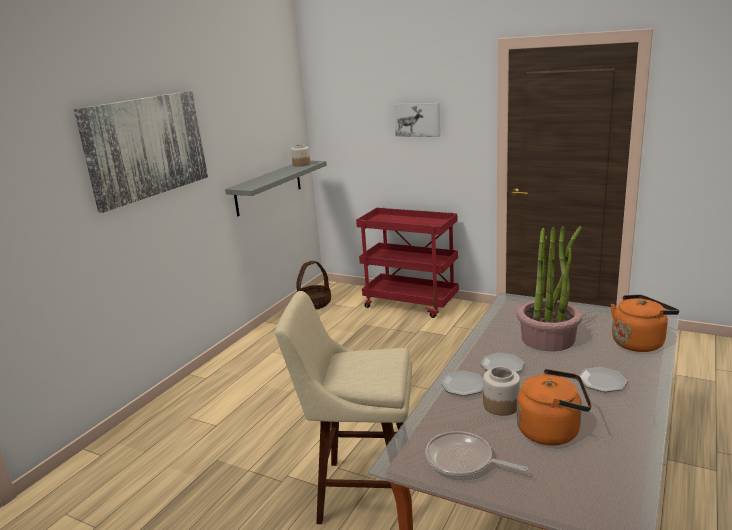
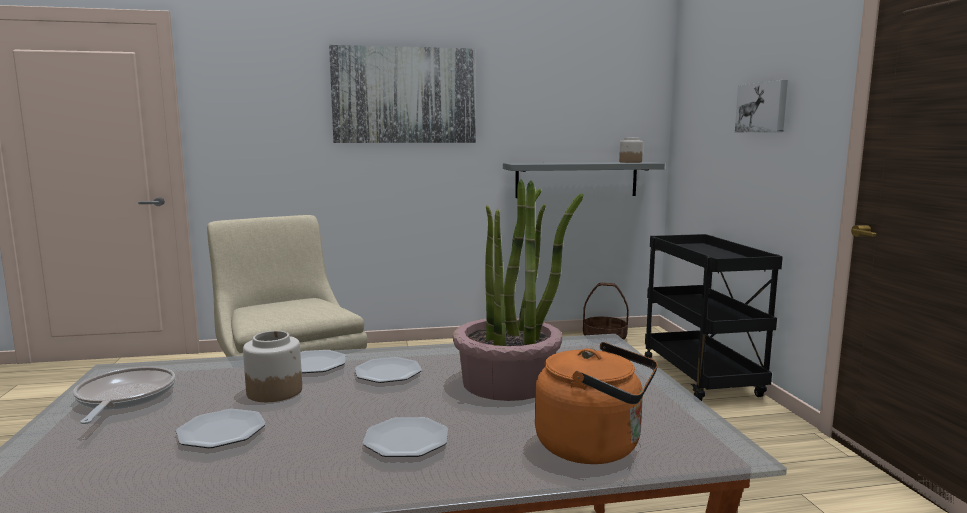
camera: 50 degrees right, 10 degrees down
(411, 303) = (703, 380): red cart -> black cart
(552, 431) = (221, 432): orange kettle -> plate

